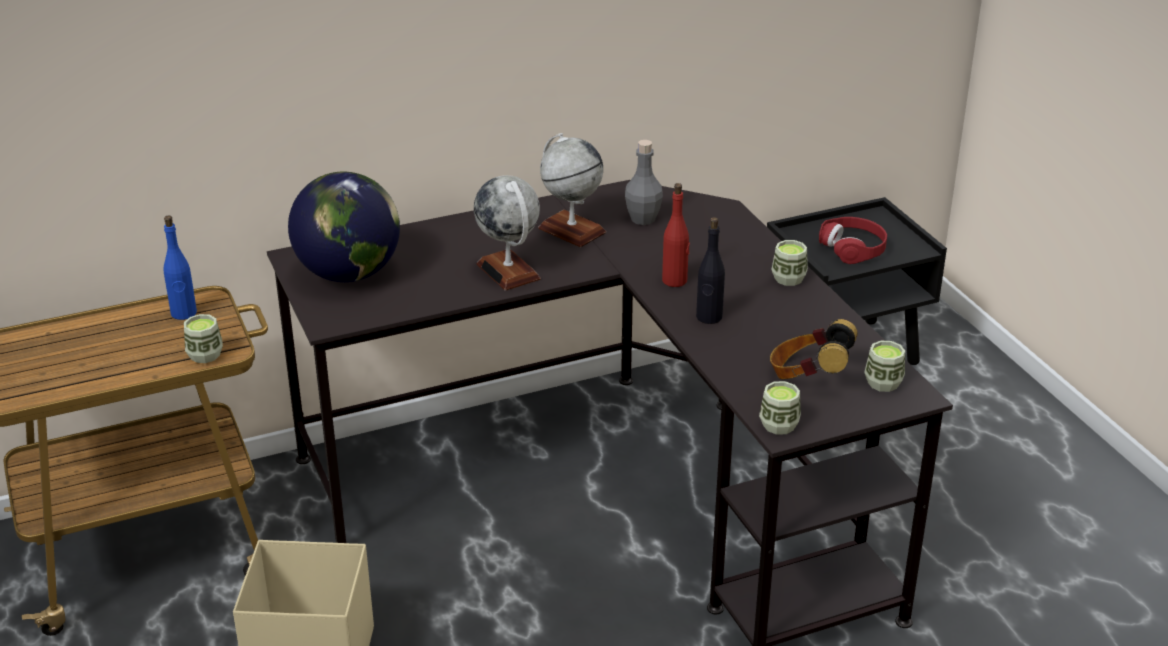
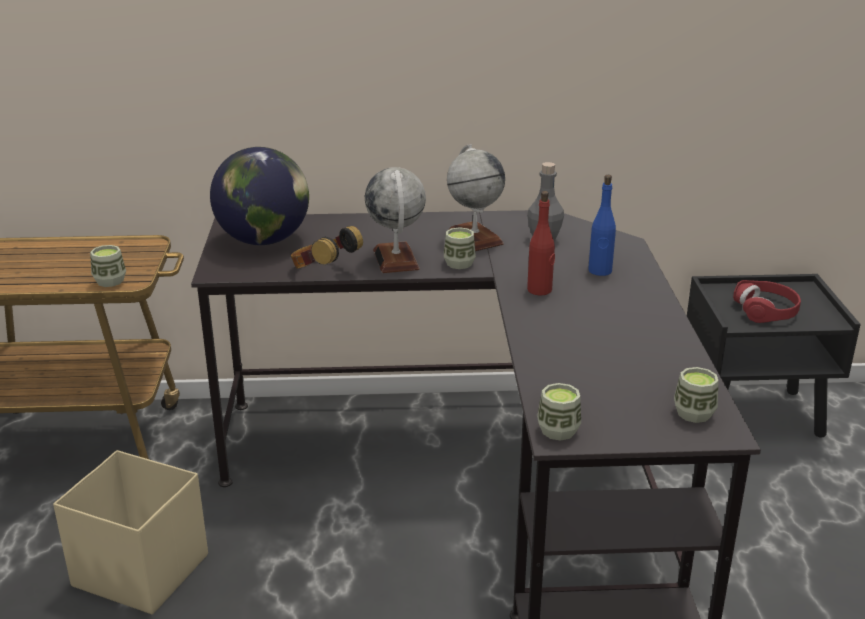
camera: 20 degrees right, 5 degrees down
(184, 313) = (123, 250): blue bottle -> blue bottle (600, 271)
(709, 317) = (551, 324): black bottle -> none
(788, 278) = (651, 306): cup -> cup (459, 263)
(808, 376) = (618, 392): headphones -> headphones (324, 272)

